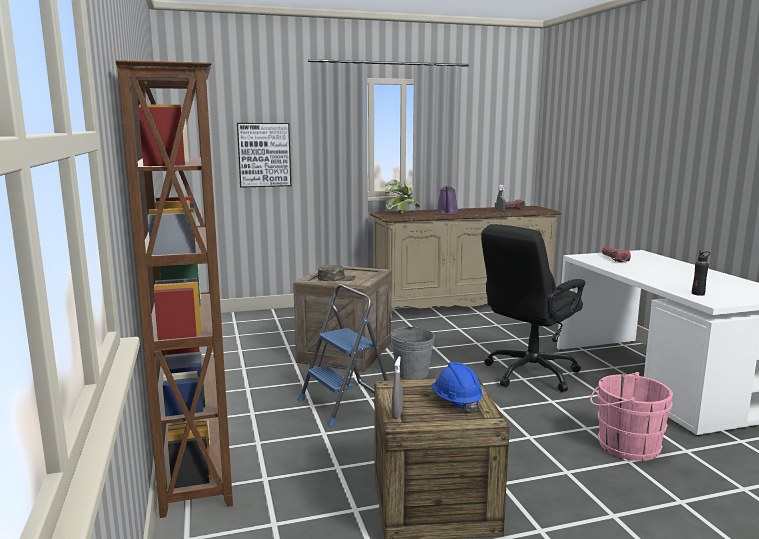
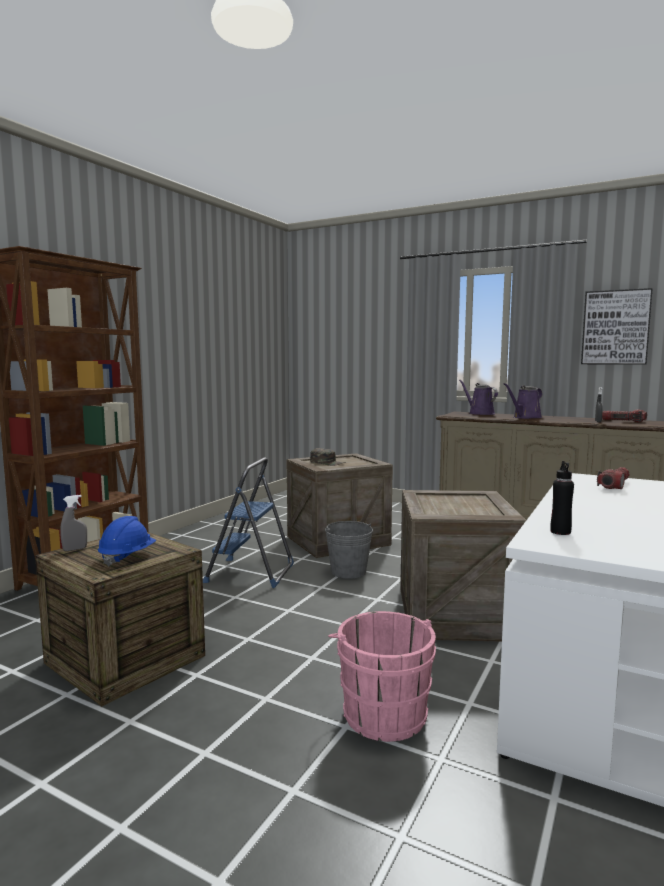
camera: 45 degrees right, 5 degrees down
(264, 155) = (364, 350): picture -> picture (615, 327)
(401, 212) = (479, 413): potted plant -> purple watering can
(528, 375) = (453, 612): black office chair -> crate

